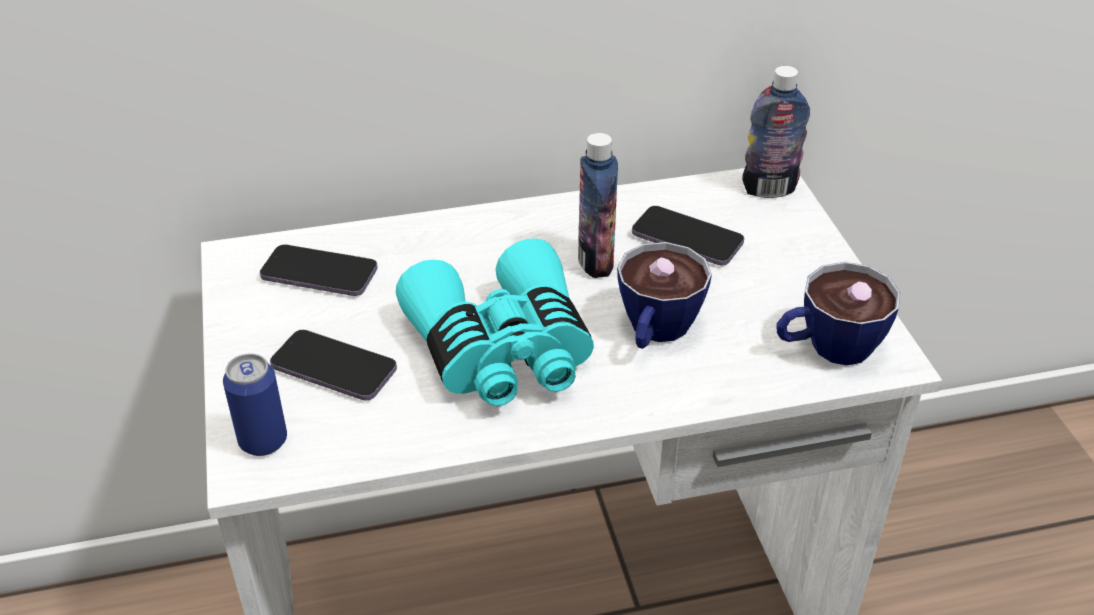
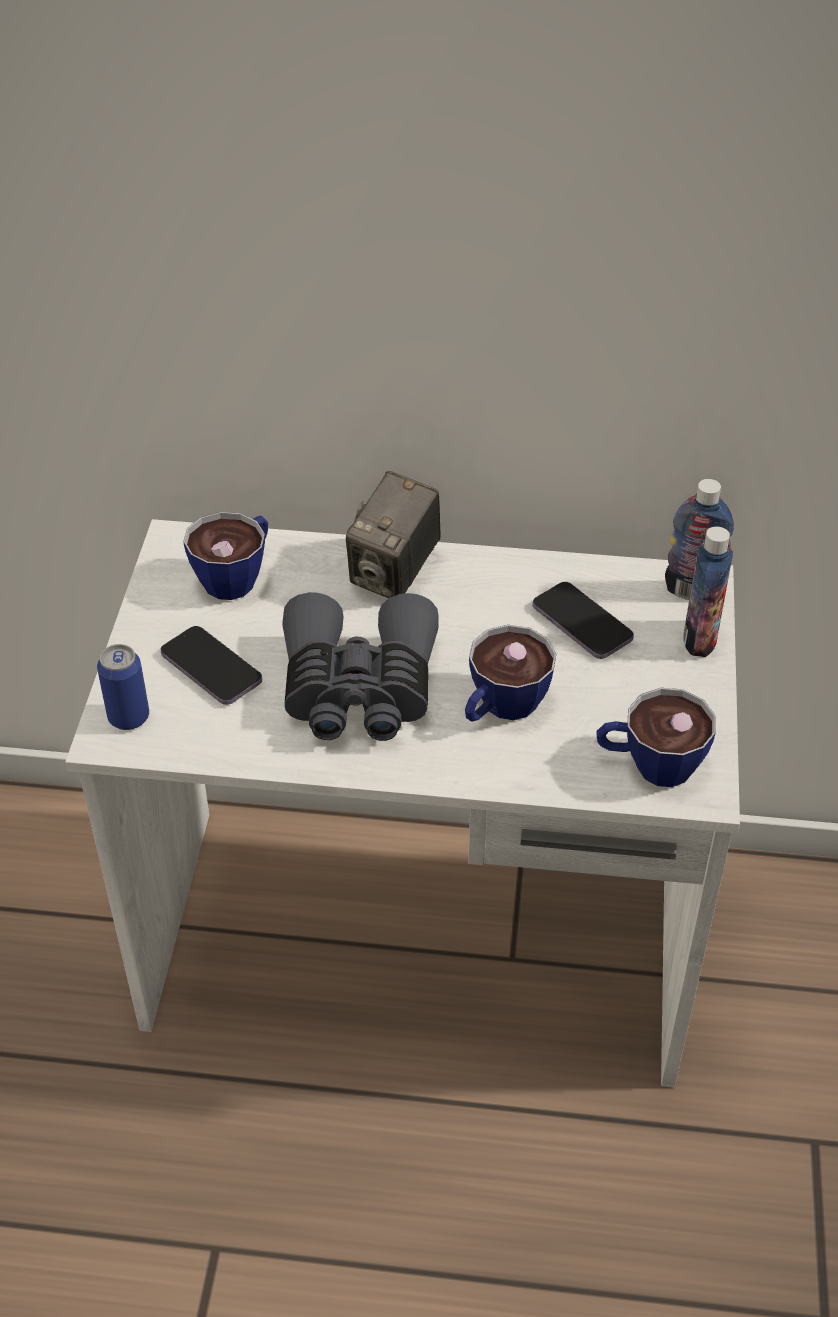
camera: 20 degrees right, 5 degrees up
(319, 274) = (237, 576): phone -> cup
(481, 236) = (394, 573): none -> camera
(502, 351) = (358, 689): turquoise binoculars -> grey binoculars
(595, 261) = (484, 624): bottle -> bottle (699, 639)

